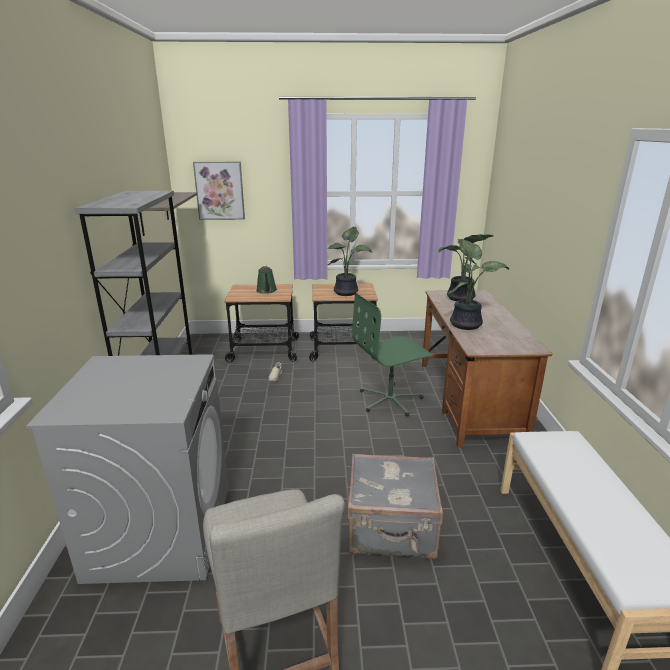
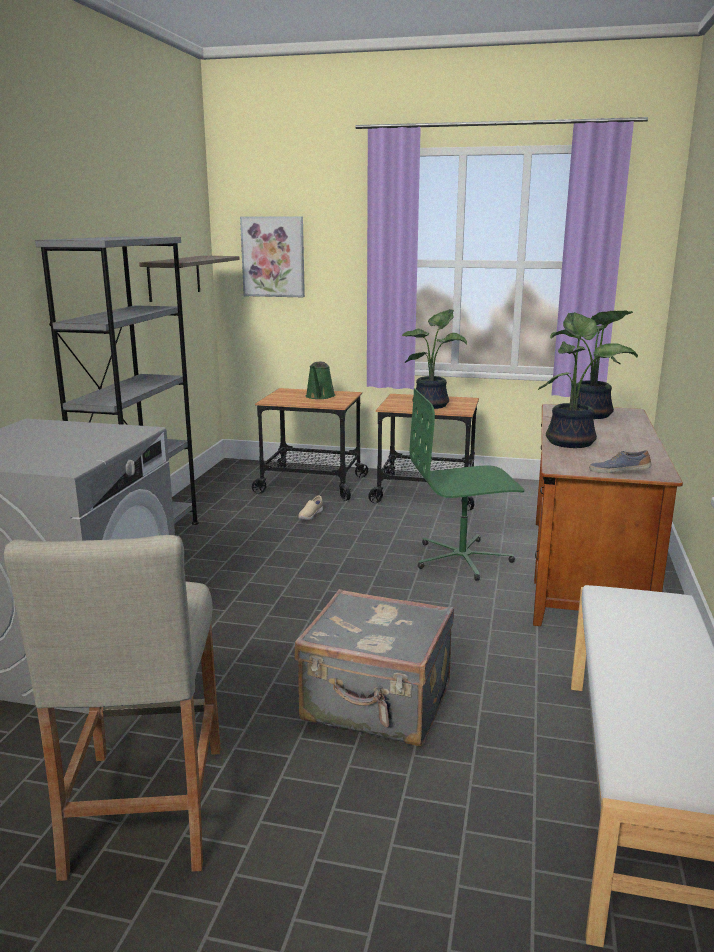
camera: 15 degrees right, 5 degrees down
(511, 348) = (619, 472): none -> shoe

